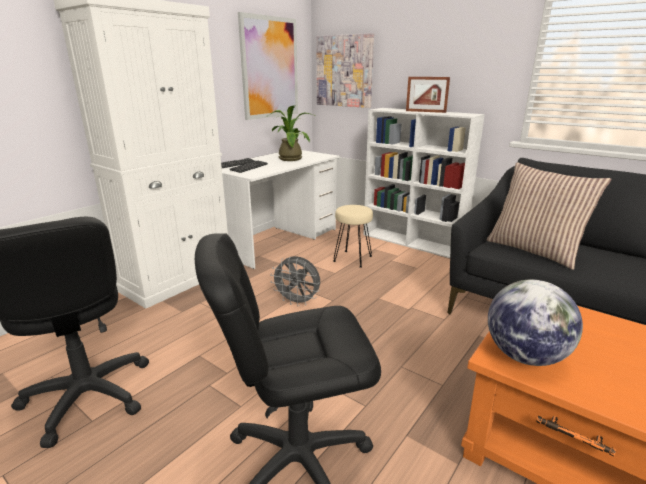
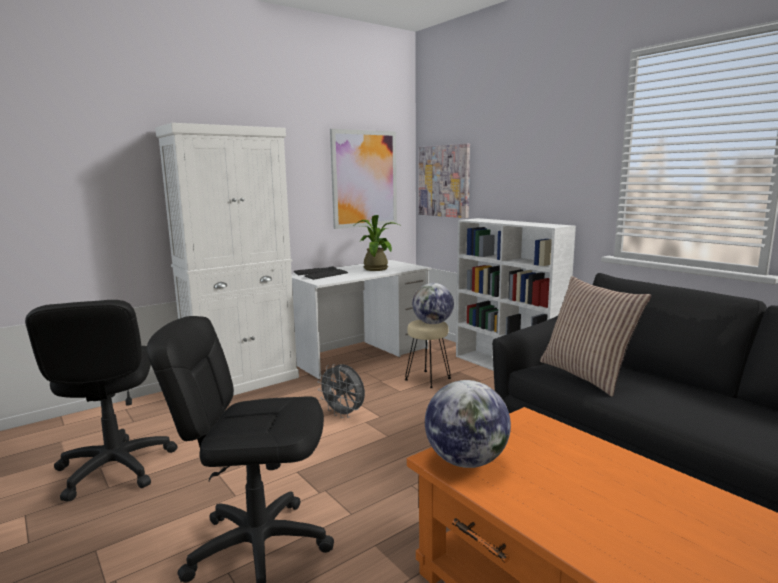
camera: 15 degrees right, 10 degrees down
(359, 209) = (432, 323): none -> globe
(425, 111) = (514, 222): picture frame -> none

